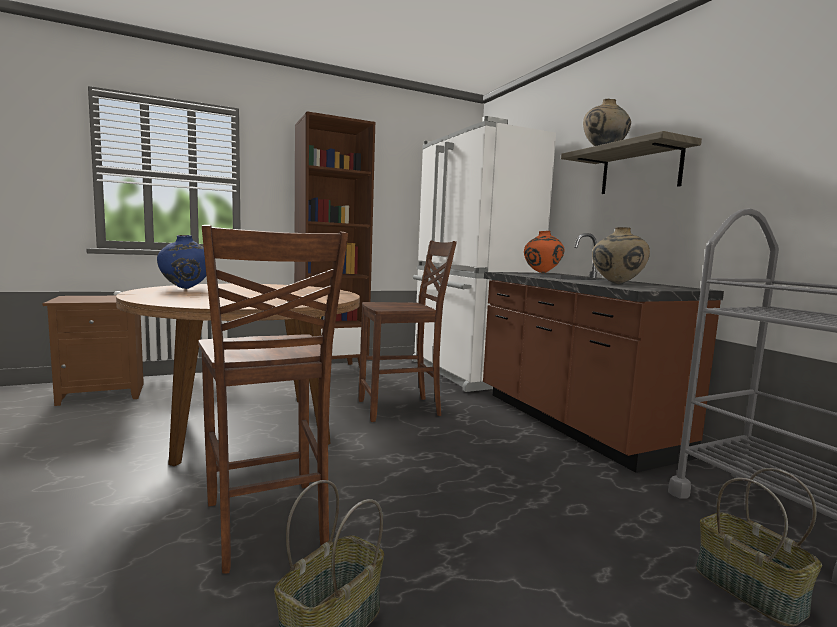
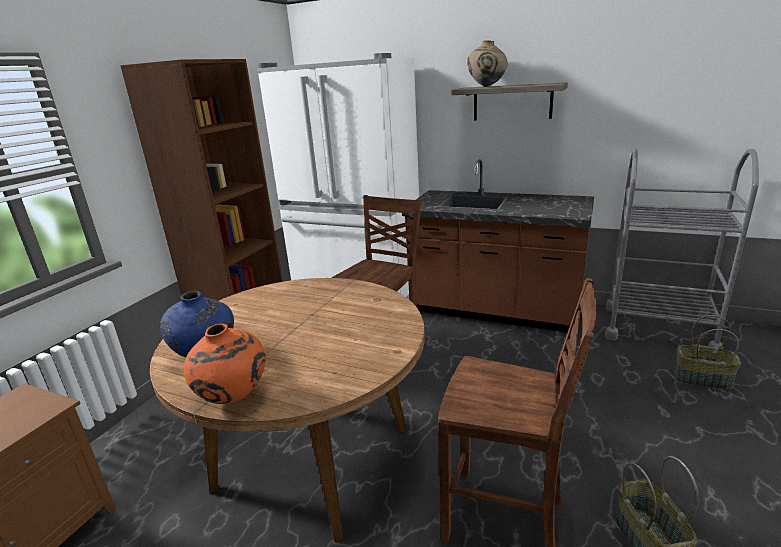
camera: 40 degrees left, 15 degrees up
(542, 273) = (433, 195): orange vase -> orange vase (234, 399)
(616, 284) = (540, 207): beige vase -> none

